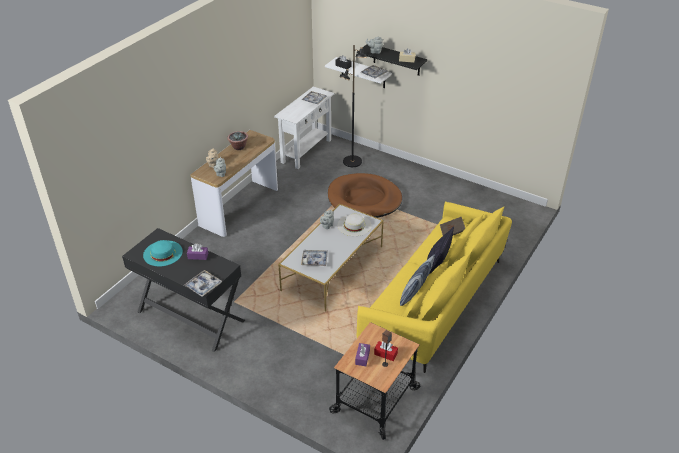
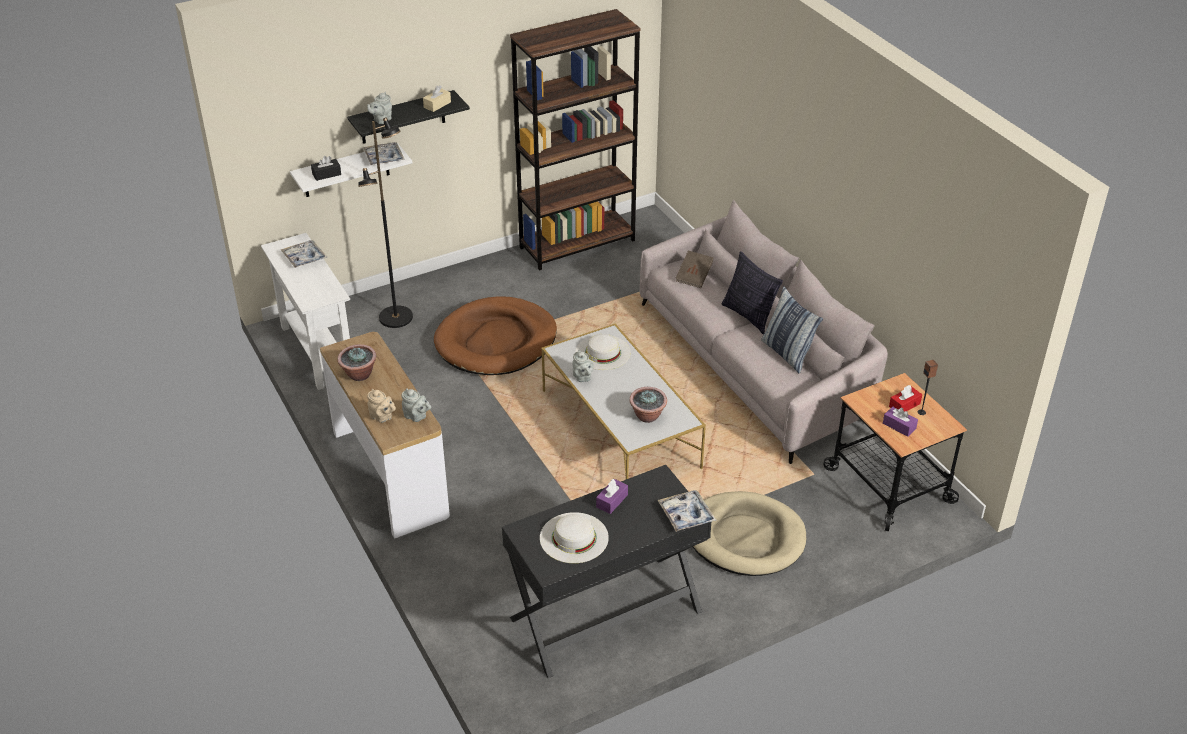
camera: 60 degrees left, 0 degrees up
(163, 253) = (574, 537): turquoise hat -> white hat
(282, 349) = (745, 537): none -> beige dog bed
(314, 260) = (648, 416): tray -> potted plant
(436, 300) = (754, 364): yellow sofa -> grey sofa
(474, 193) = (577, 244): none -> brown bookcase

